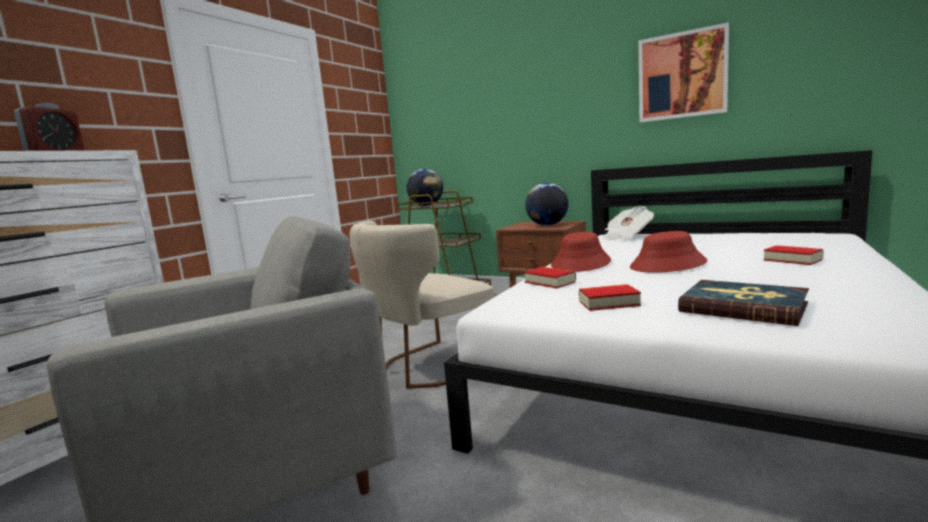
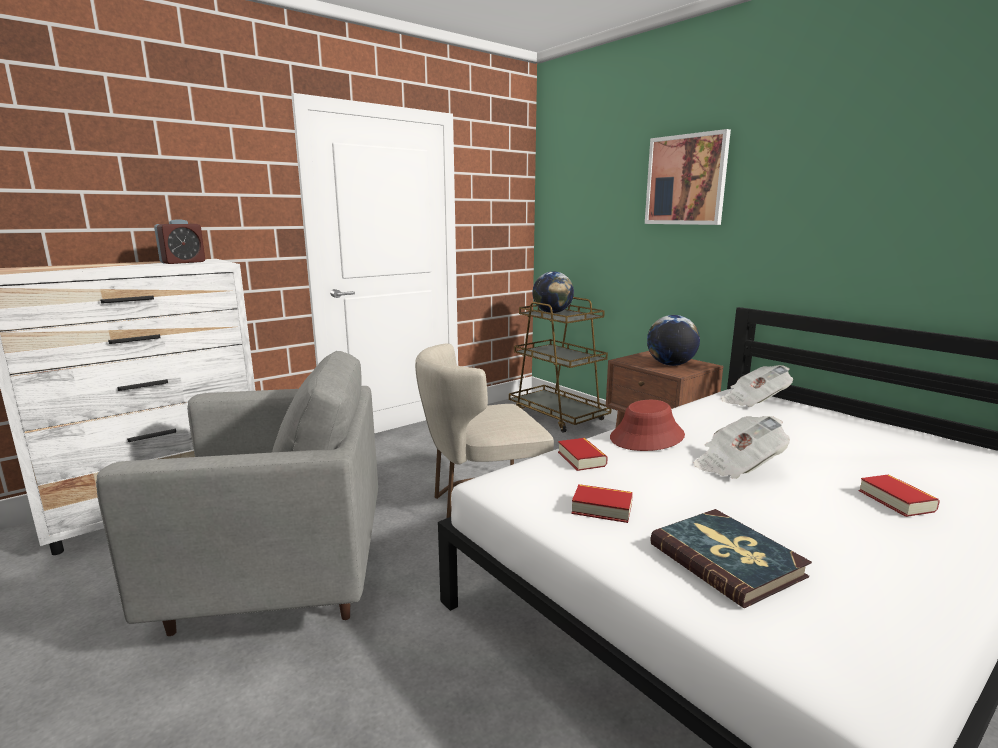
camera: 20 degrees right, 5 degrees up
(668, 265) = (736, 466): red hat -> newspaper
(682, 76) = (873, 206): picture -> picture (686, 180)

